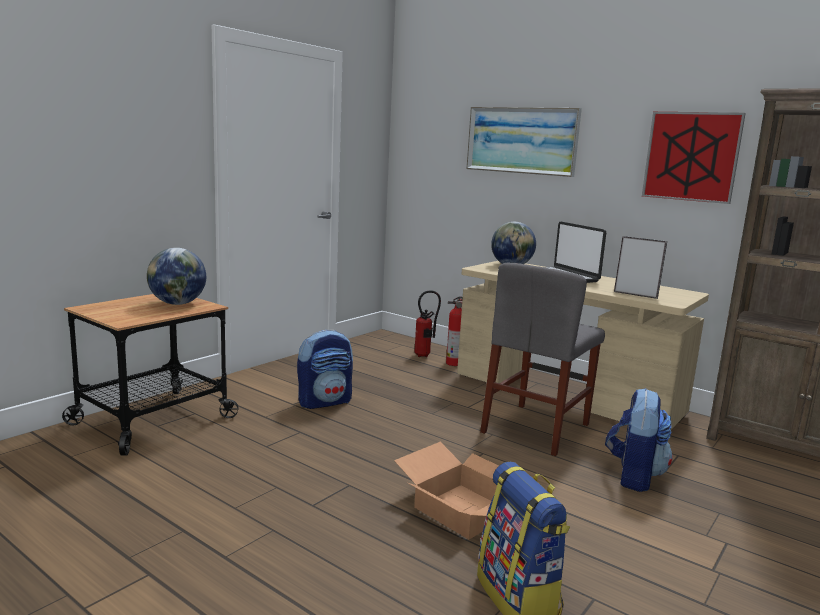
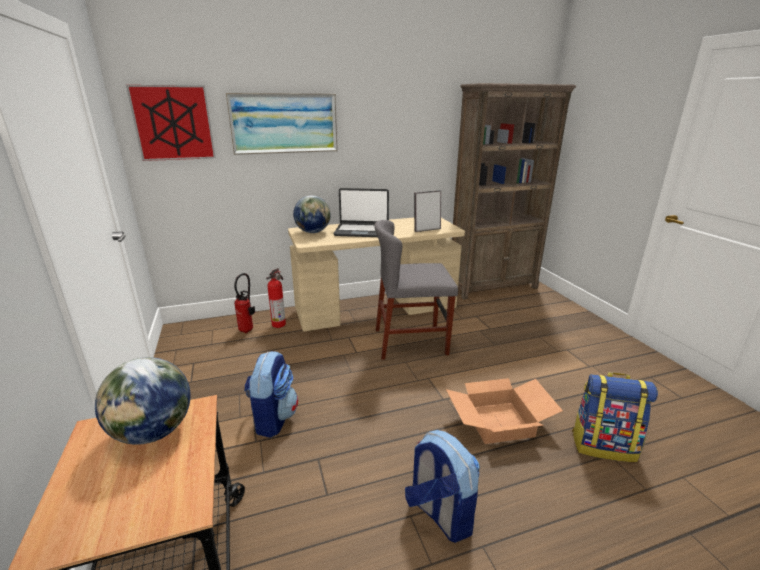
camera: 55 degrees left, 10 degrees up
(536, 428) = (410, 342): grey chair -> grey chair turned 105 degrees clockwise
(633, 476) = (490, 340): backpack -> backpack (439, 513)
(691, 156) = (416, 128): picture -> picture (173, 123)

